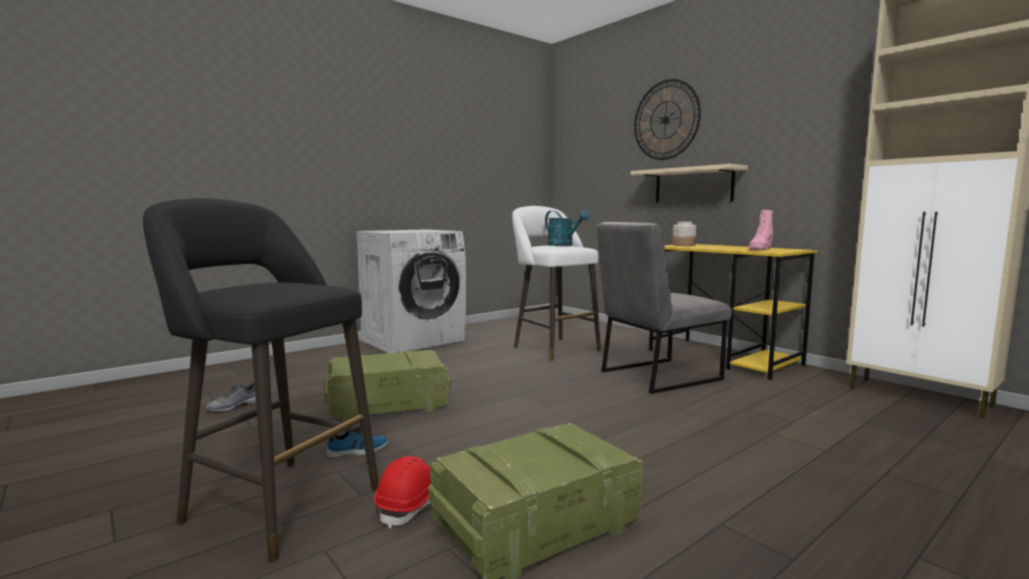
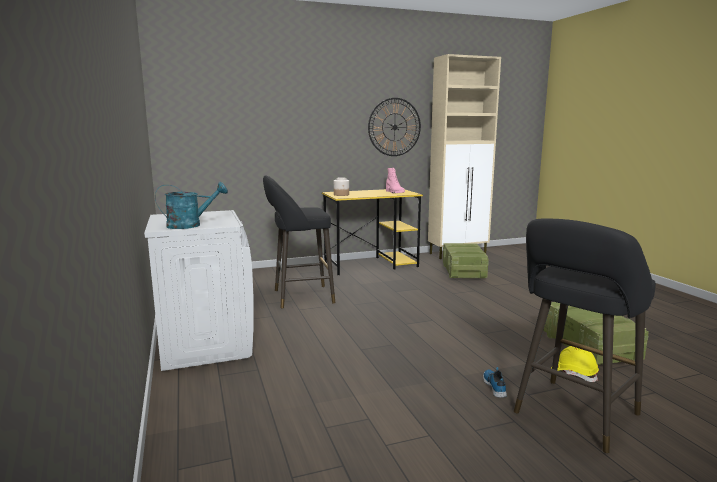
camera: 70 degrees left, 5 degrees up
(234, 407) = (364, 450): grey shoe -> none
(389, 404) = (401, 369): crate -> crate (463, 271)
(410, 506) = (573, 374): red hard hat -> yellow hard hat
(553, 348) = (299, 297): white stool -> black stool
(564, 245) = (303, 208): turquoise watering can -> turquoise watering can (190, 225)
(657, 375) = (393, 285): grey chair -> none
(665, 120) = (291, 96): wall clock -> wall clock (394, 127)
(693, 185) = (319, 149): beige shelf -> none

